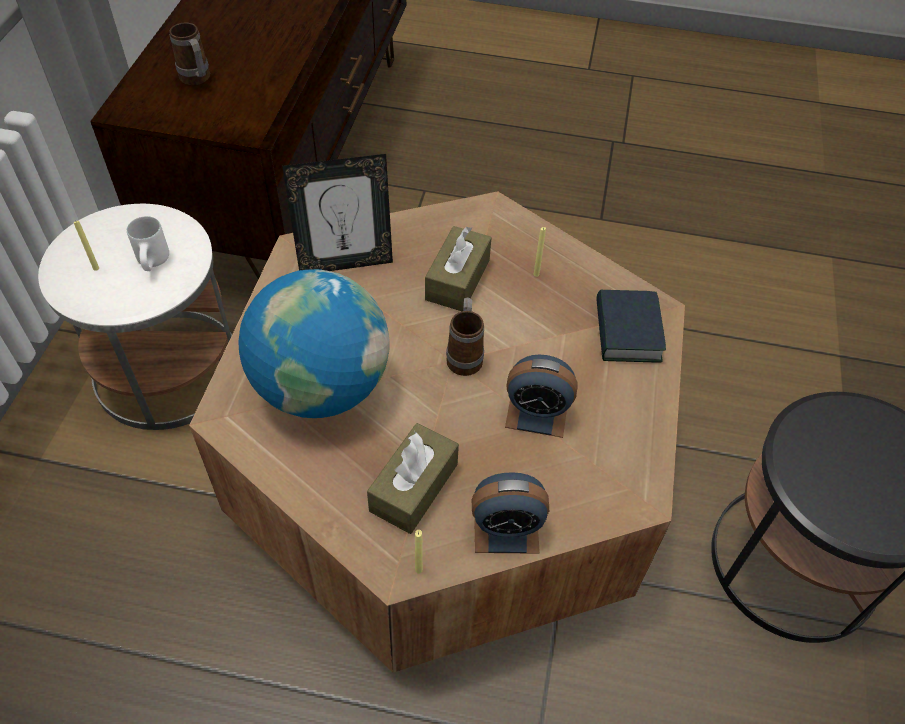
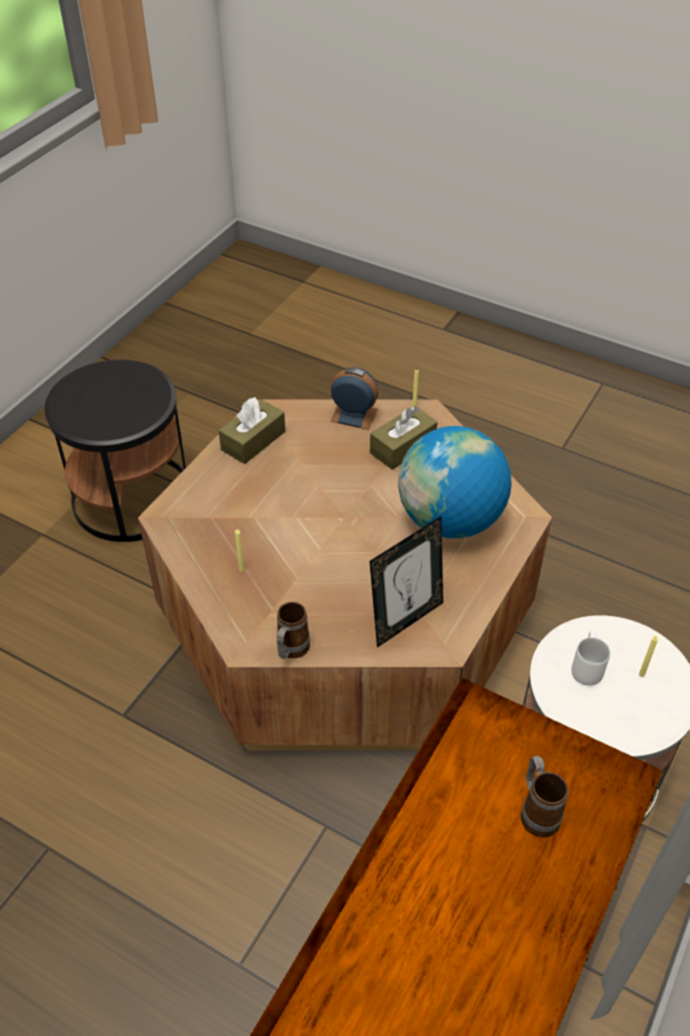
camera: 160 degrees left, 5 degrees down
(345, 263) = (405, 620): picture frame -> picture frame turned 135 degrees clockwise
(457, 279) = (311, 580): brown tissue box -> brown tissue box (253, 441)
(465, 355) = (333, 518): mug -> mug (290, 651)
(536, 413) = (301, 469): alarm clock -> none
(627, 332) = (199, 507): book -> none

